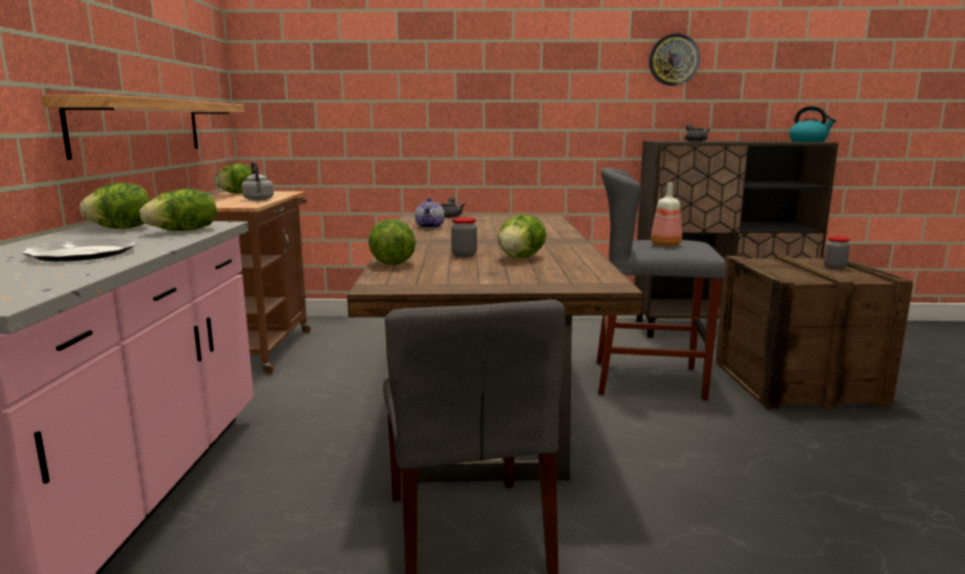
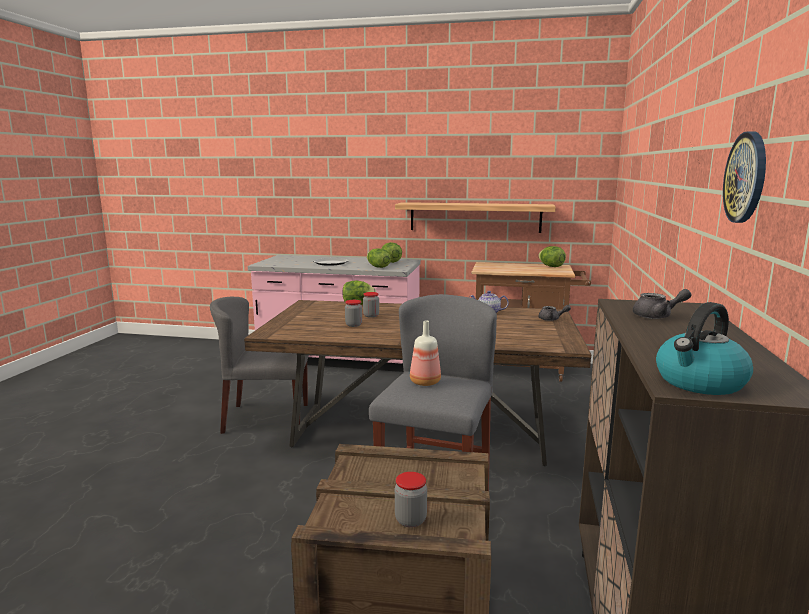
camera: 100 degrees right, 0 degrees up
(258, 199) = (512, 270): grey kettle -> none
(520, 258) = (353, 325): lettuce -> jar

